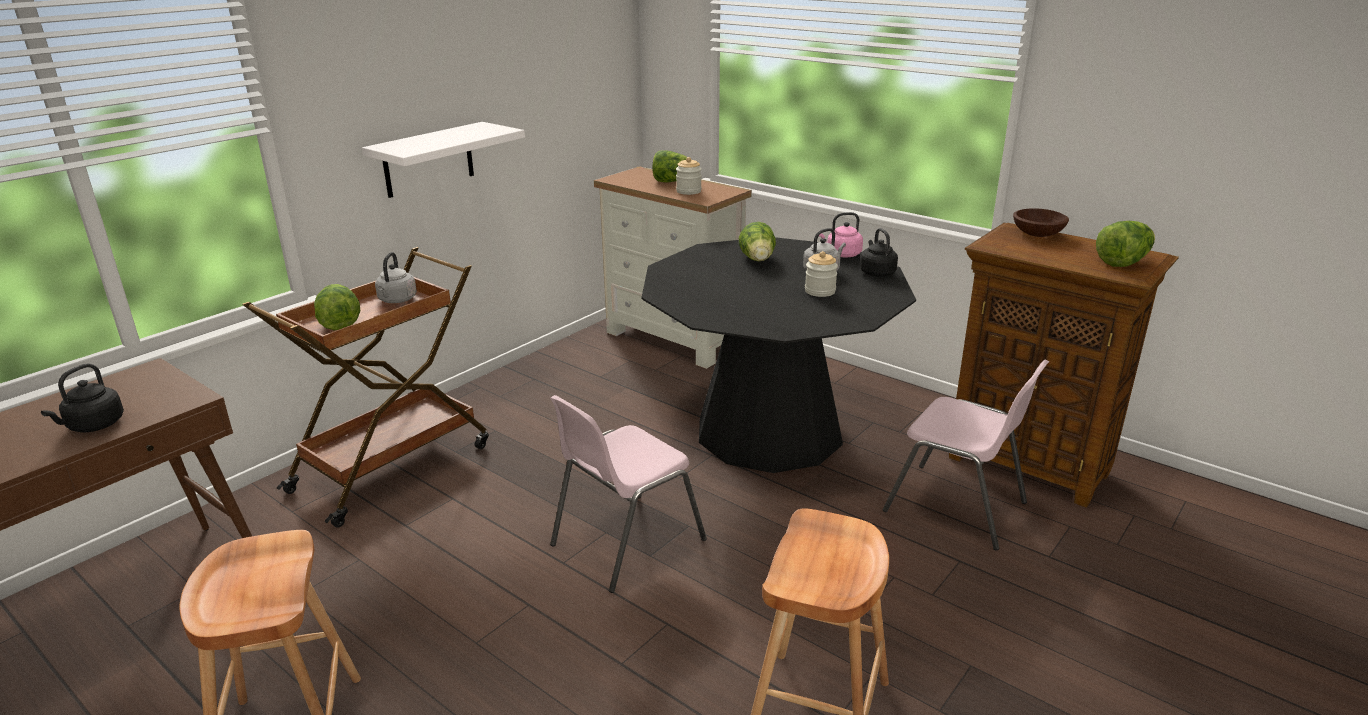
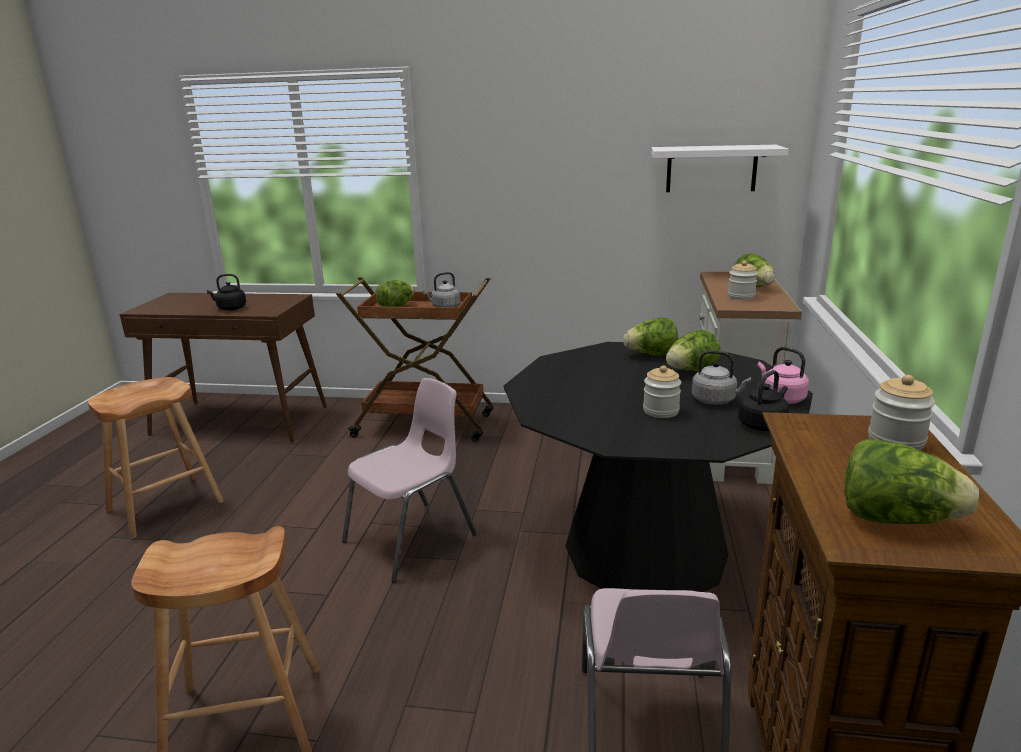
camera: 60 degrees right, 5 degrees down
(428, 160) = (537, 218): white shelf -> white shelf (711, 168)
(625, 542) = (412, 538): pink chair -> pink chair turned 120 degrees clockwise
(705, 261) = (651, 355): none -> lettuce
(1037, 234) = (895, 441): brown bowl -> jar

